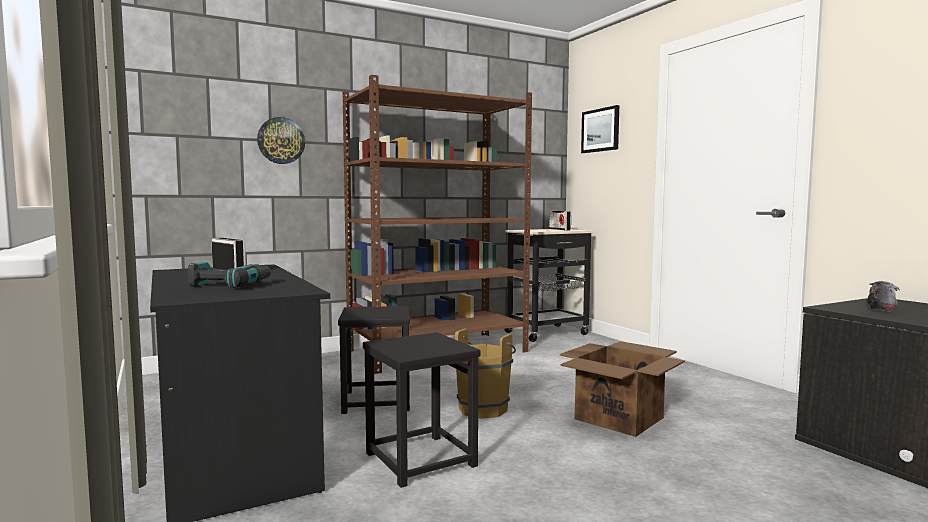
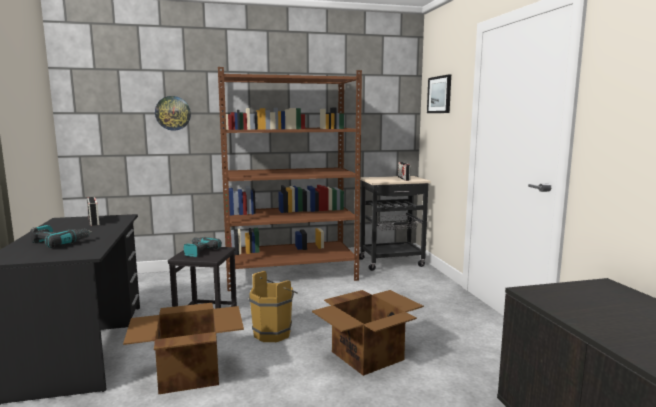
camera: 15 degrees right, 5 degrees up
(366, 311) = (198, 251): none -> power drill
(419, 459) = (188, 373): black stool -> cardboard box
(881, 307) = (579, 295): shoe -> none

